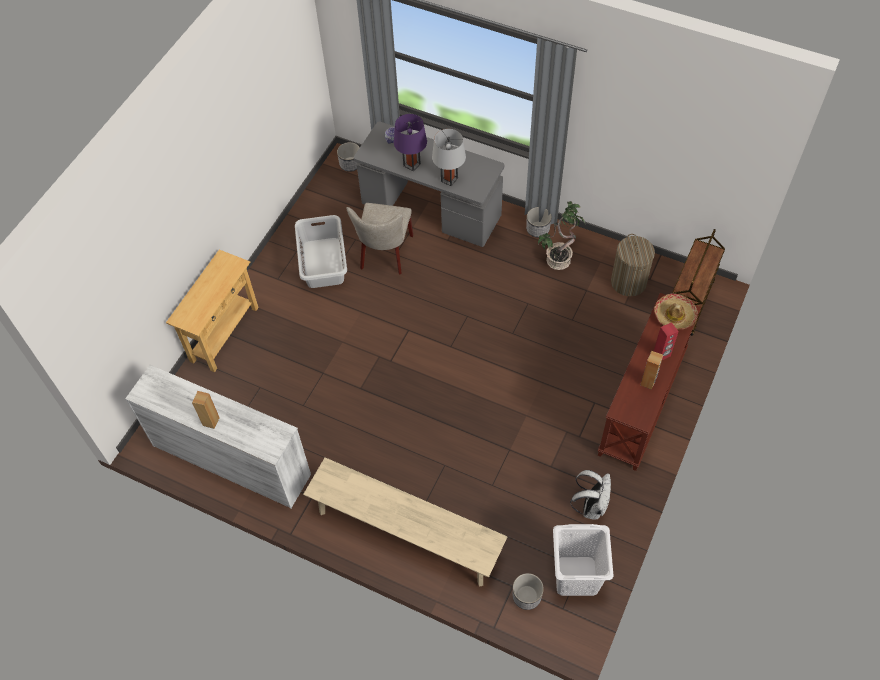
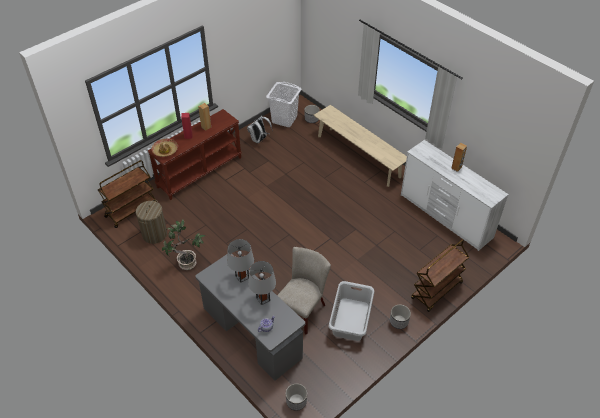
camera: 160 degrees left, 10 degrees down
(224, 334) = (436, 291): beige console table -> brown cart
(412, 164) = (263, 299): purple table lamp -> grey table lamp
(537, 229) = (185, 289): planter -> planter (399, 321)

